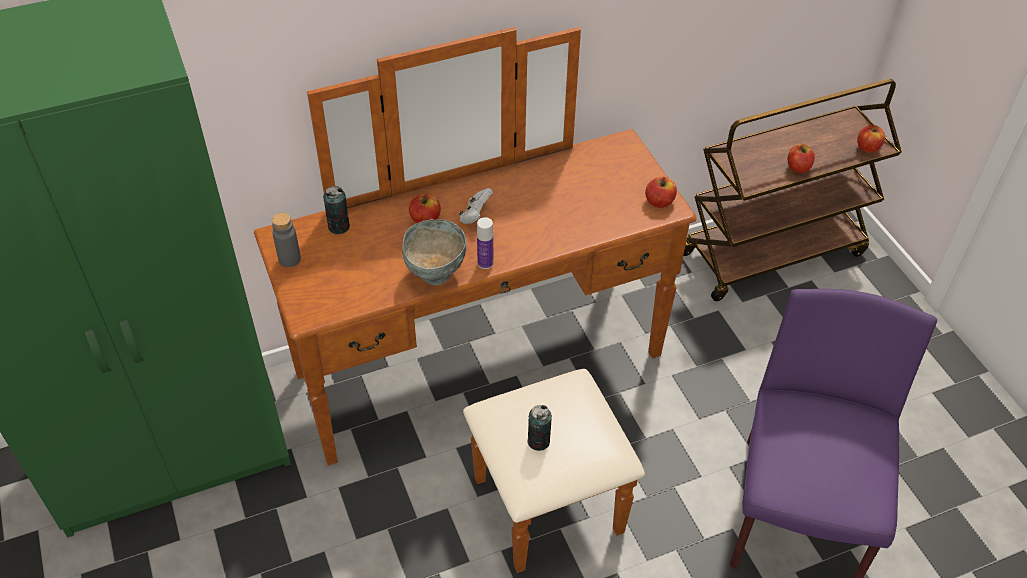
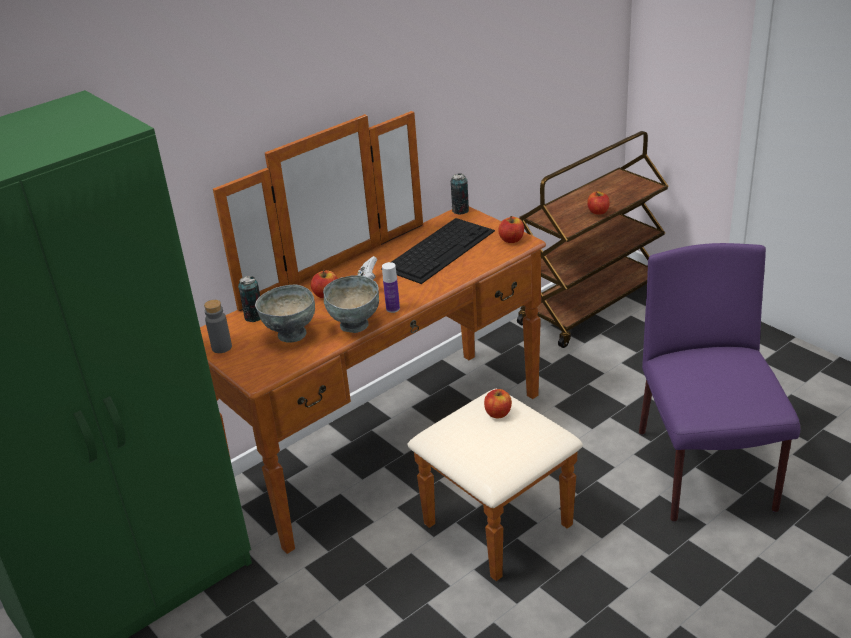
camera: 15 degrees left, 15 degrees down
(365, 265) = (291, 335): none -> grey bowl
(538, 441) = (486, 441): can -> can (460, 211)
(574, 190) = (439, 249): none -> keyboard
(867, 147) = (642, 188): apple -> apple (498, 413)

